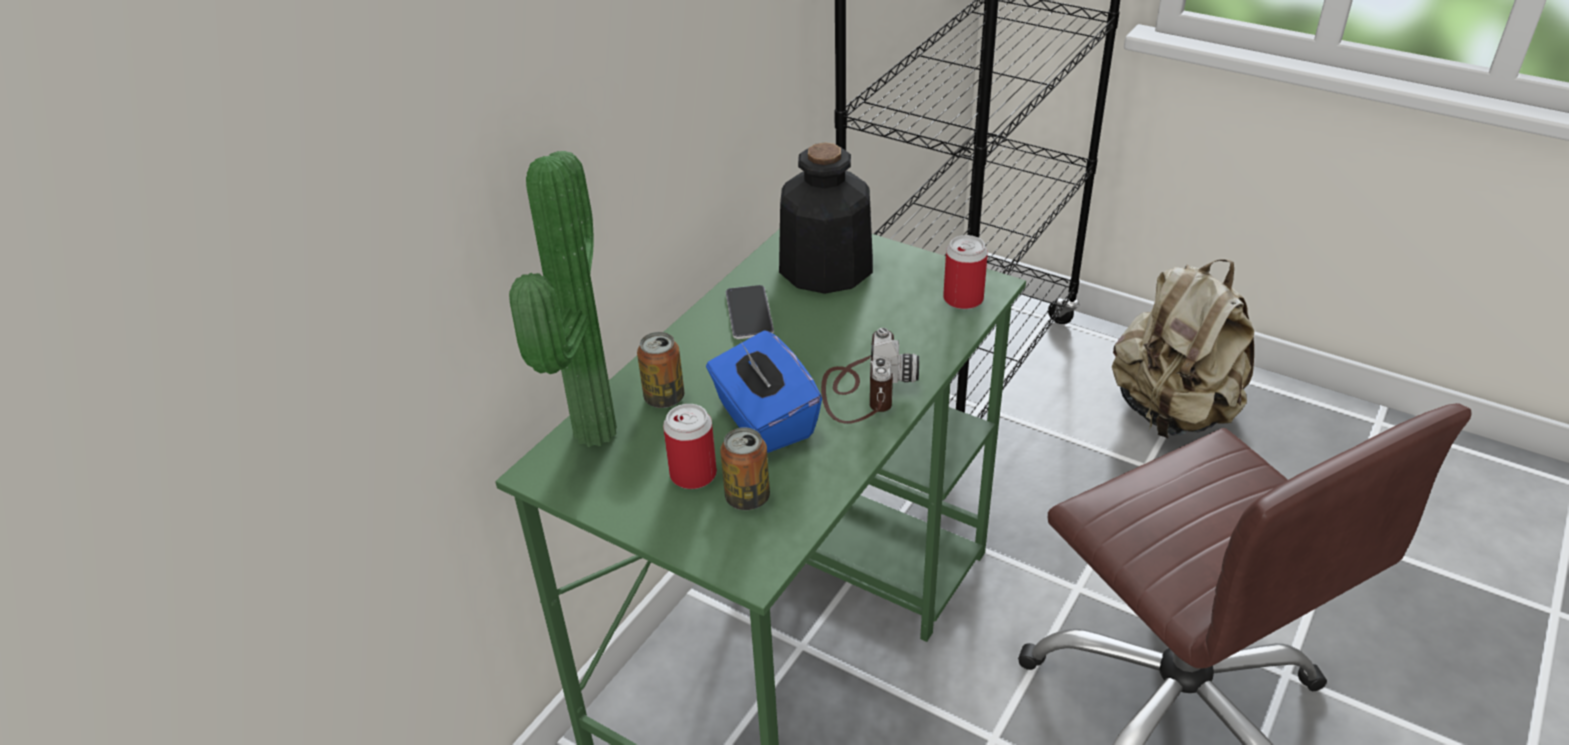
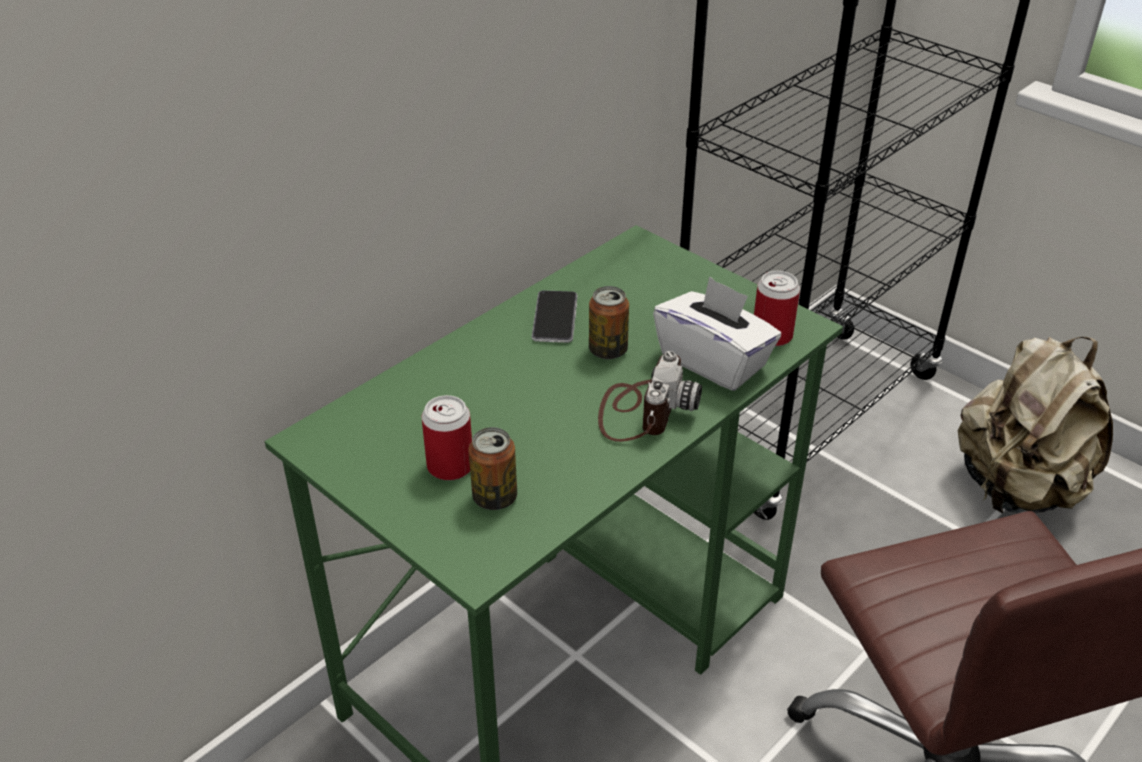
camera: 10 degrees right, 0 degrees up
(586, 432) = (363, 409): potted plant -> none
(664, 398) = (446, 387): can -> can (608, 350)
(763, 420) = (535, 425): blue tissue box -> none
(825, 268) = (644, 284): bottle -> none
(916, 332) = (714, 361): none -> white tissue box

